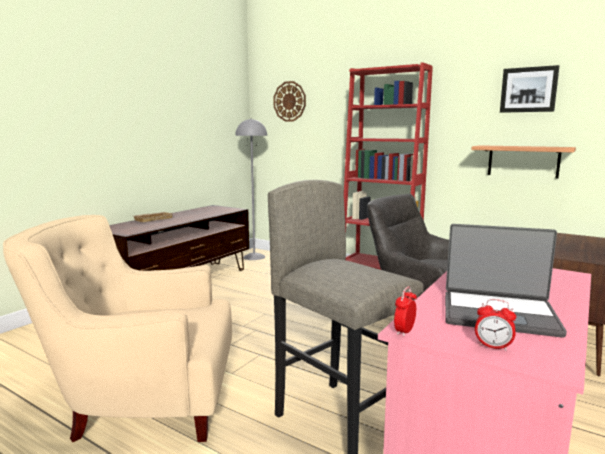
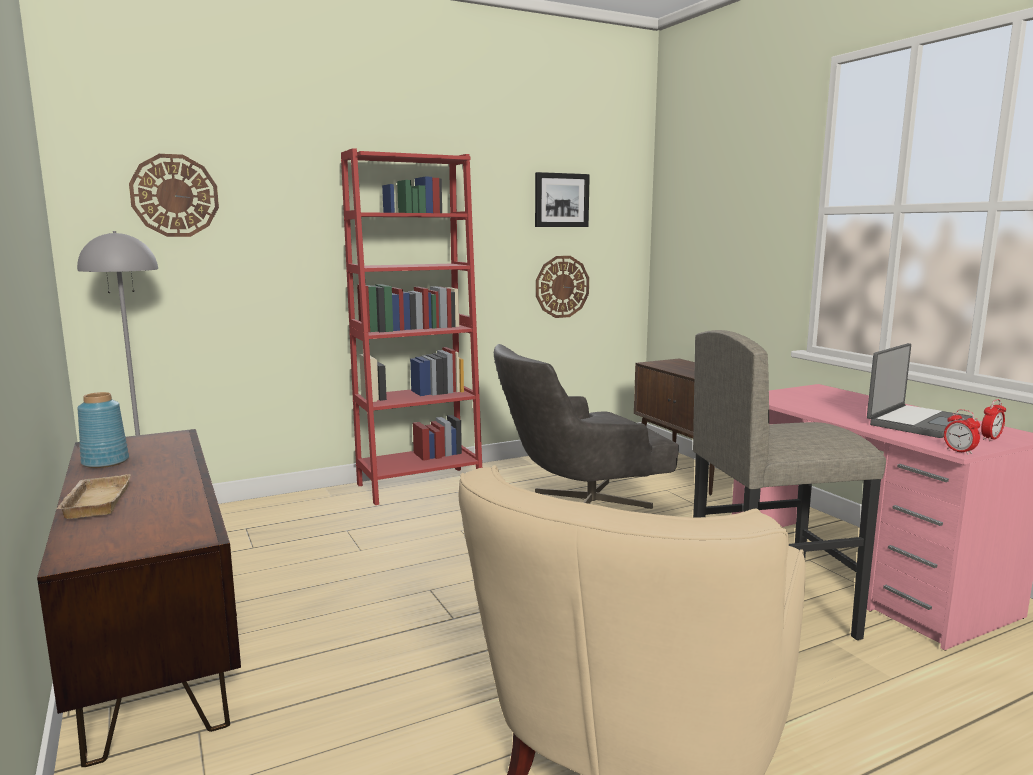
camera: 60 degrees left, 0 degrees up
(194, 211) = (106, 462): none -> blue vase
(523, 161) = (562, 286): shelf -> wall clock

